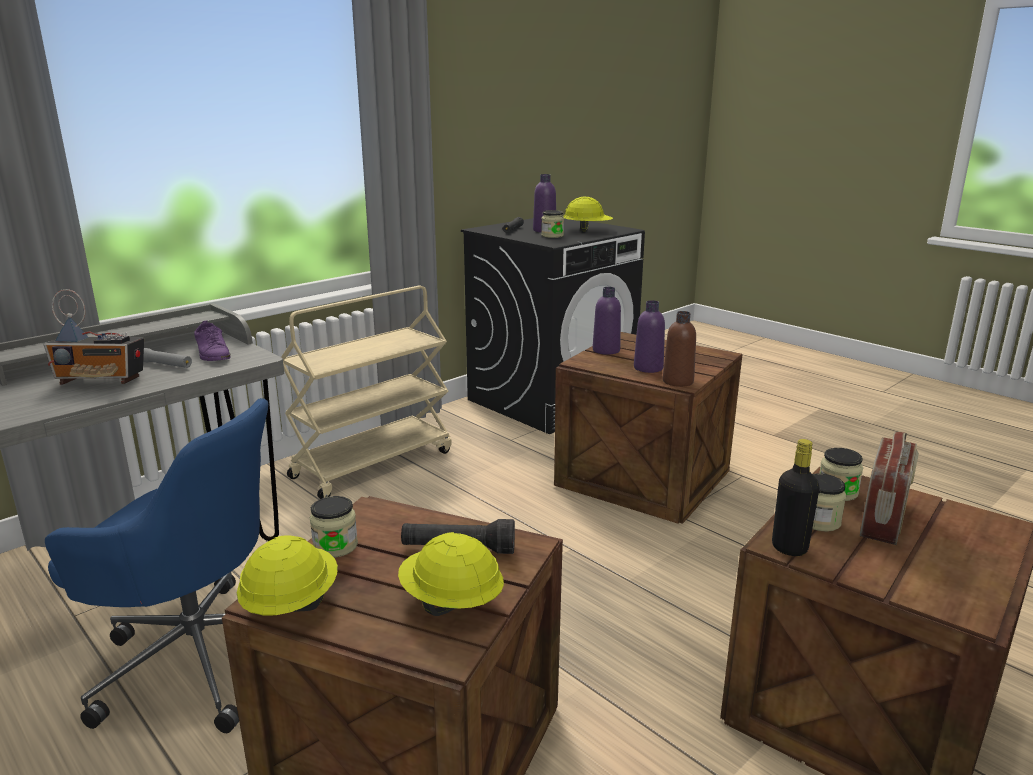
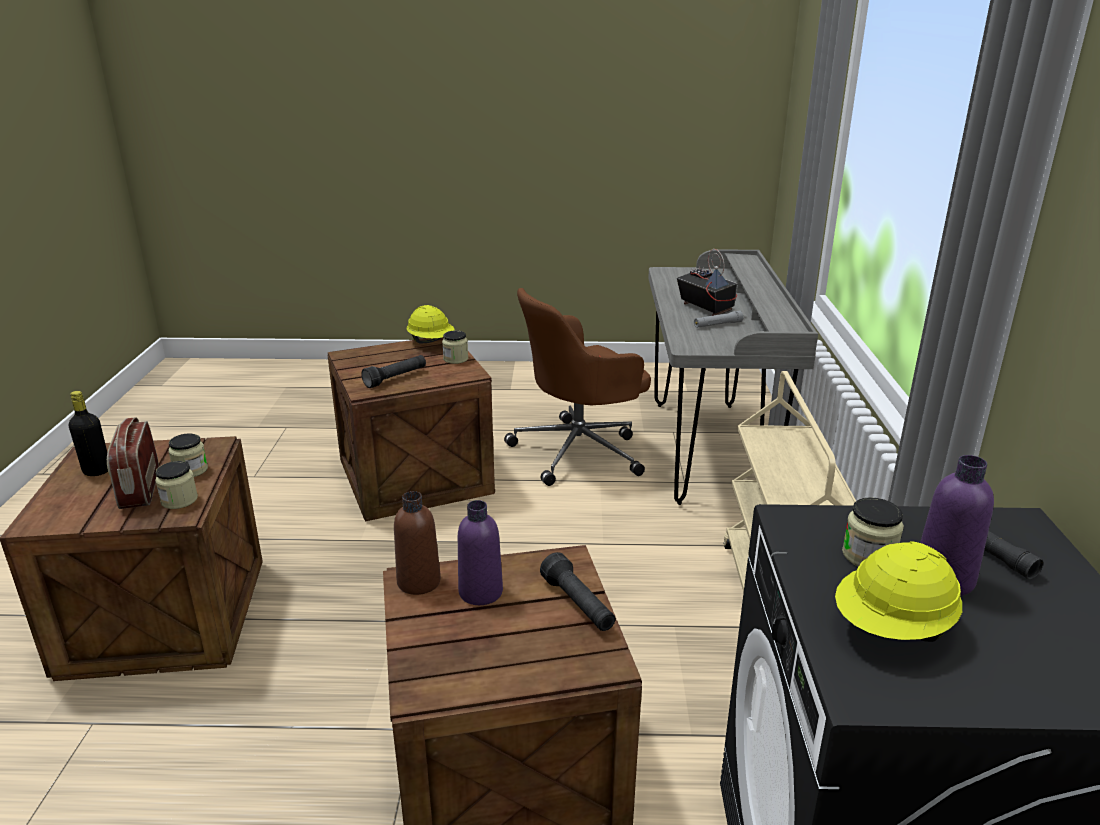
camera: 135 degrees right, 5 degrees up
(102, 381) = (705, 308): radio -> radio turned 105 degrees clockwise
(198, 655) = (580, 451): blue office chair -> brown office chair
(213, 354) = (722, 339): purple shoe -> none
(450, 602) = (367, 364): yellow hard hat -> none
(606, 350) = (578, 605): purple bottle -> black flashlight
(789, 548) = (207, 445): black bottle -> black bottle (97, 471)

